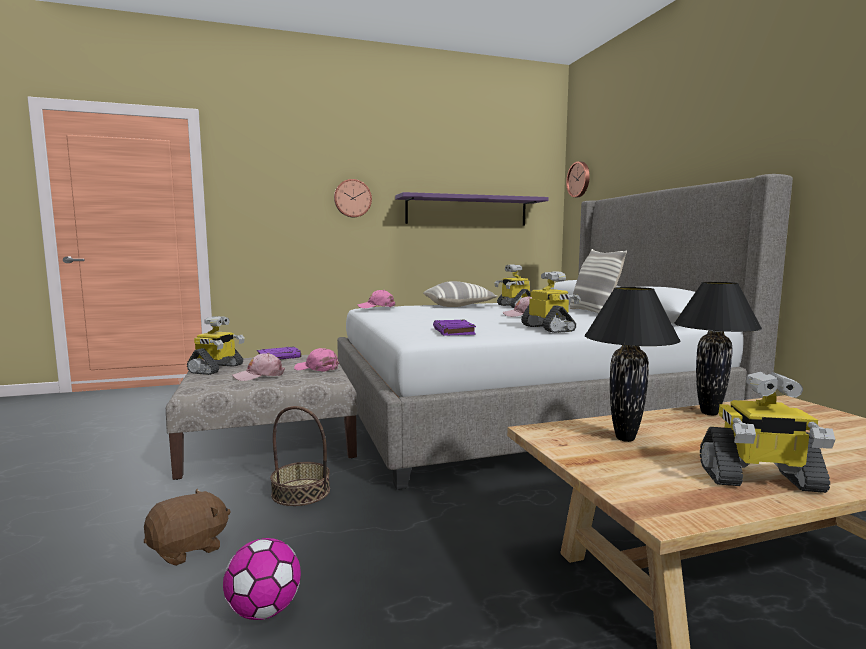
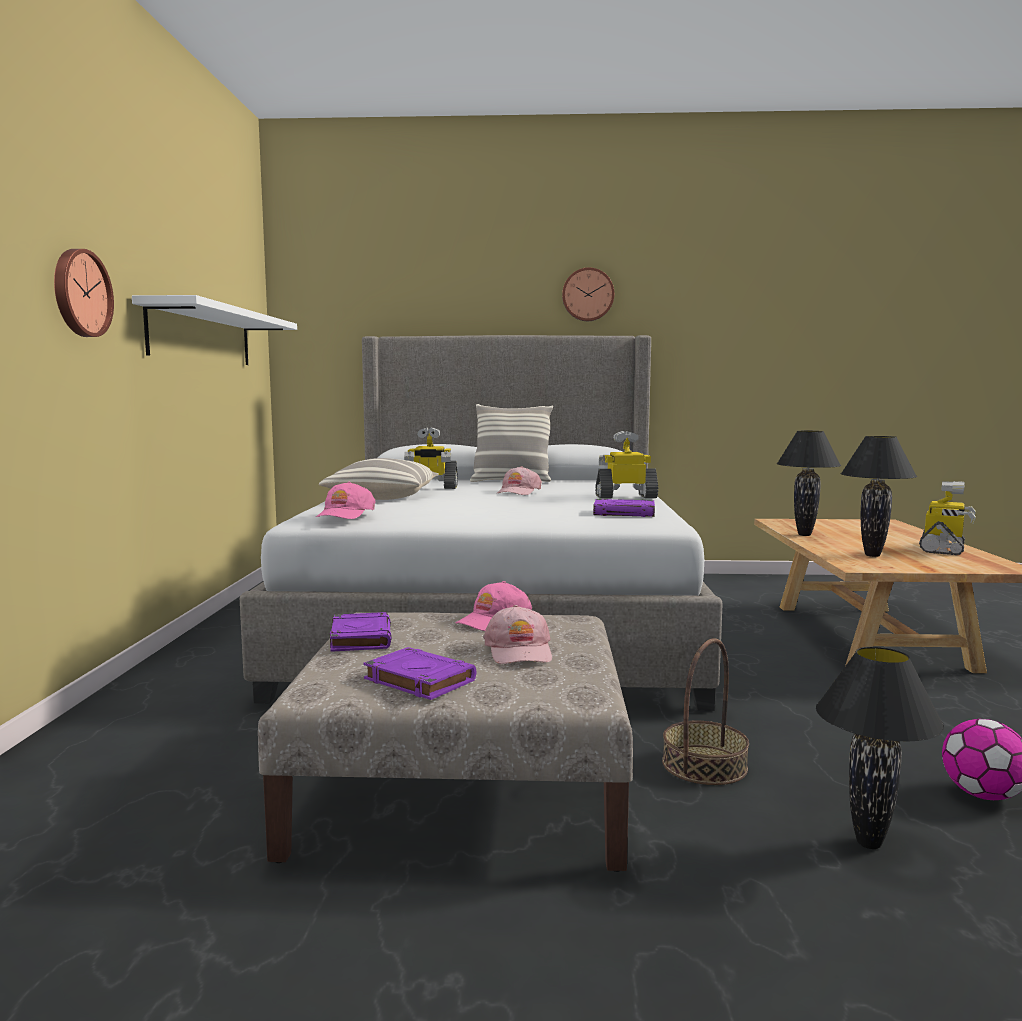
camera: 70 degrees left, 0 degrees up
(189, 549) = (868, 844): brown plush toy -> black table lamp
(217, 369) = (418, 680): toy robot -> purple book
(467, 211) = (202, 336): purple shelf -> white shelf
(579, 179) = (309, 301): wall clock -> wall clock (588, 295)

